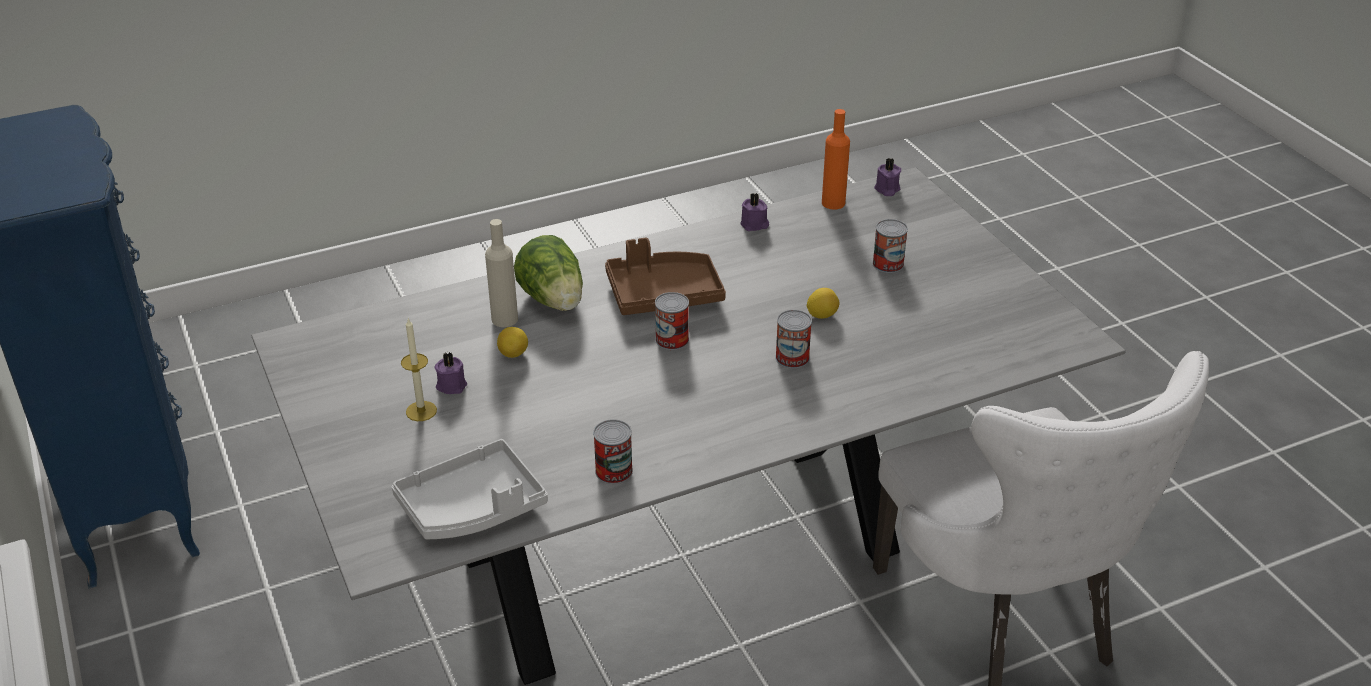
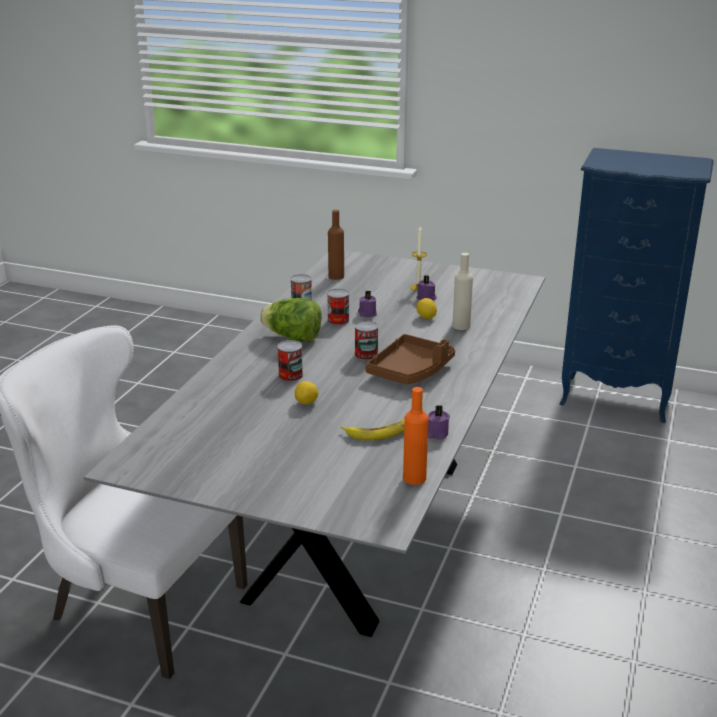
camera: 135 degrees right, 10 degrees down
(472, 507) = (336, 276): grey tray -> brown bottle
(554, 300) = (457, 343): lettuce -> lettuce (293, 338)
(801, 251) = (378, 432): none -> banana
(886, 189) = (395, 512): purple candle -> purple candle (367, 313)
(888, 264) = (311, 453): can -> can (338, 320)

